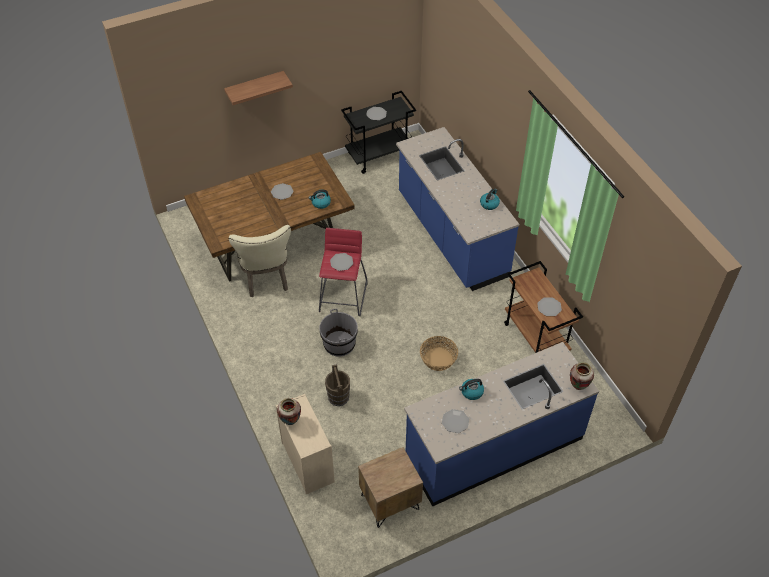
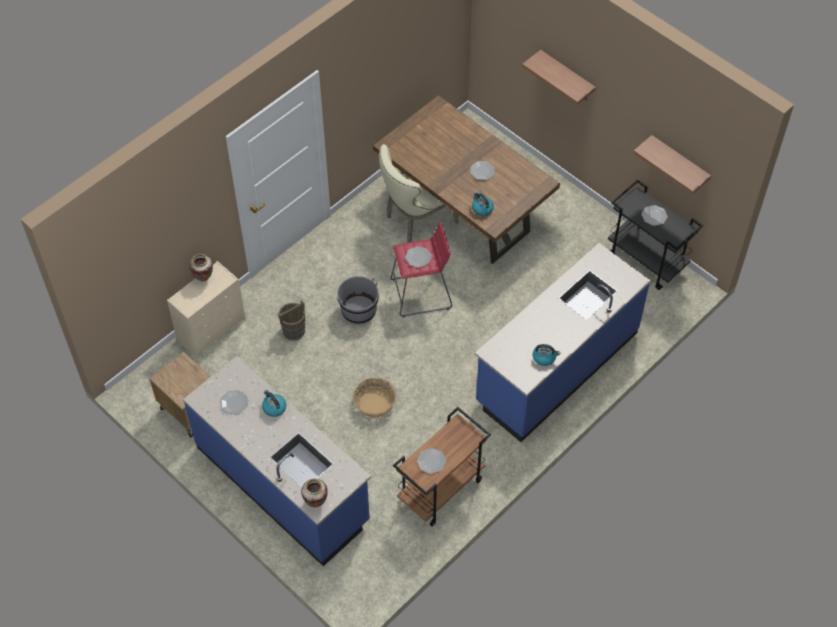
camera: 70 degrees right, 5 degrees up
(368, 62) = (679, 163): none -> shelf

